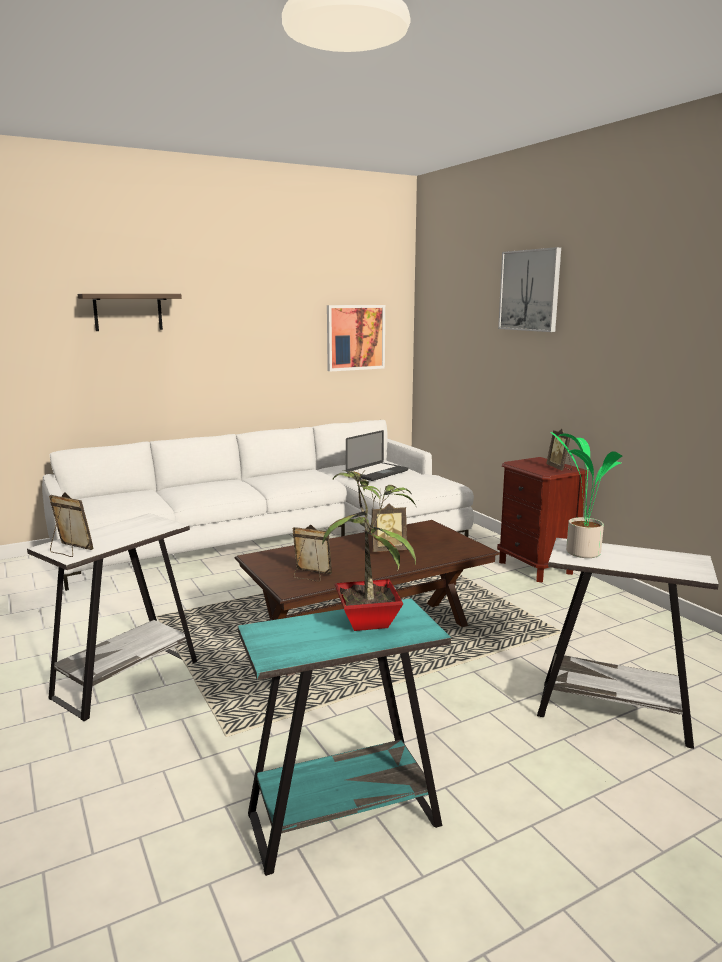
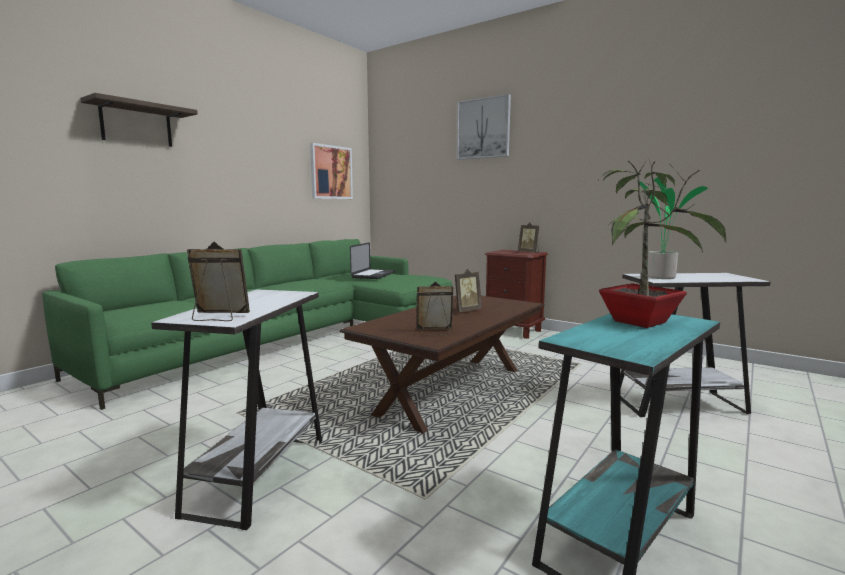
camera: 25 degrees left, 5 degrees down
(278, 539) = (296, 339): white sofa -> green sofa

